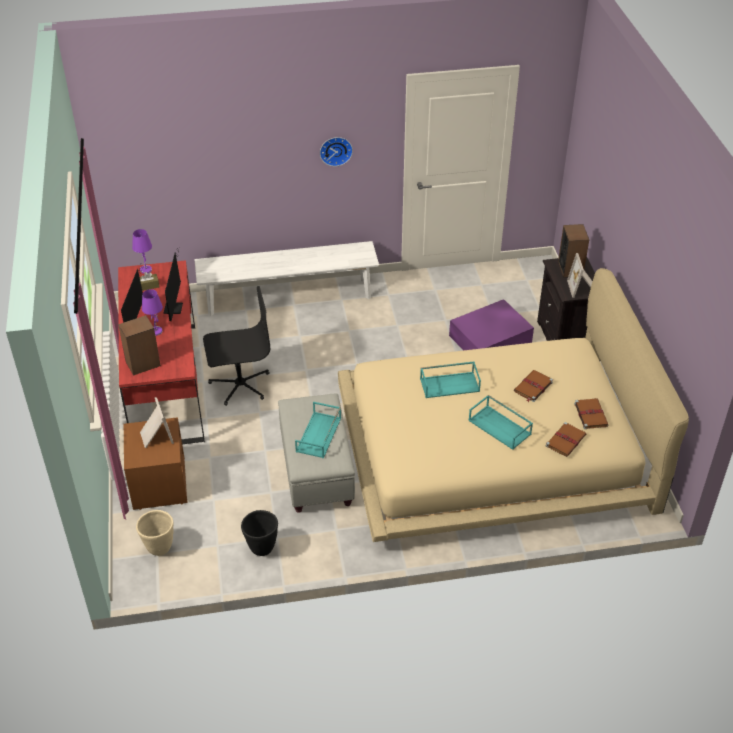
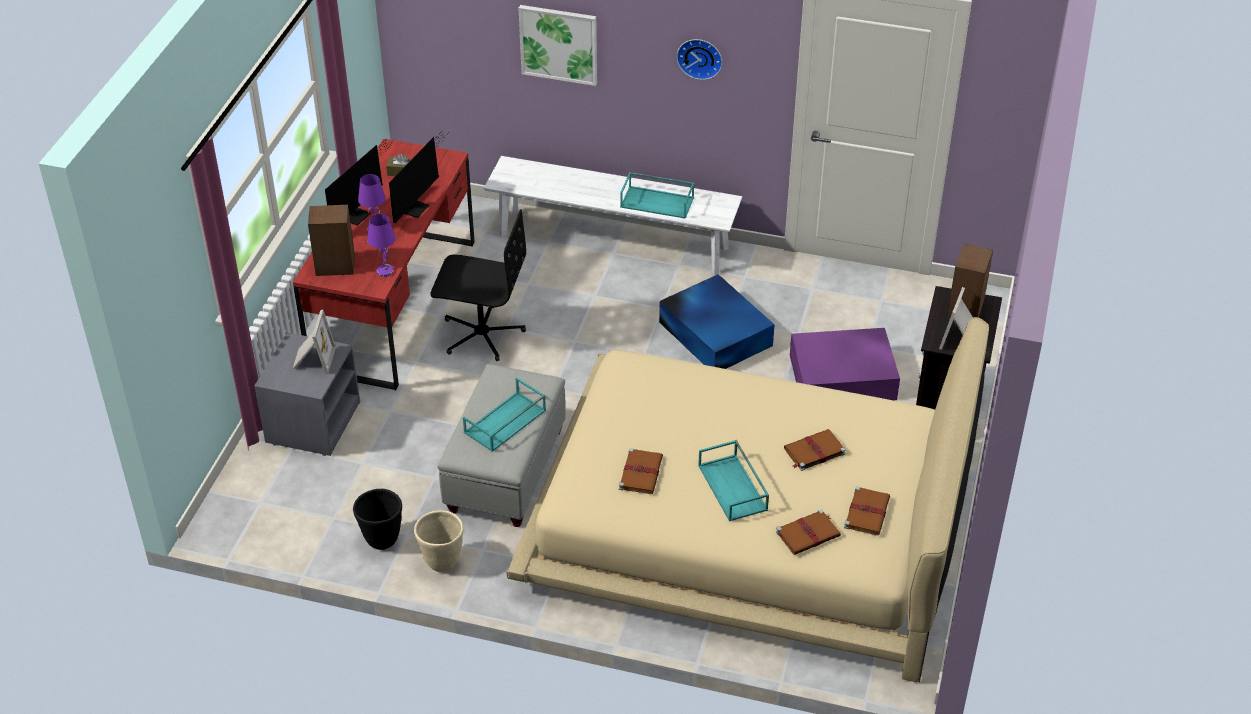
camera: 25 degrees right, 0 degrees up
(145, 269) = (413, 151): purple table lamp -> purple table lamp (385, 270)
(158, 483) = (312, 422): brown nightstand -> grey nightstand
(159, 547) = (267, 497): beige planter -> beige planter (442, 561)
(231, 166) = (559, 44): none -> picture
(393, 336) = (715, 333): none -> blue storage box
(435, 437) = (641, 472): none -> brown book
(450, 384) = (706, 412): turquoise tray -> turquoise tray (658, 202)

